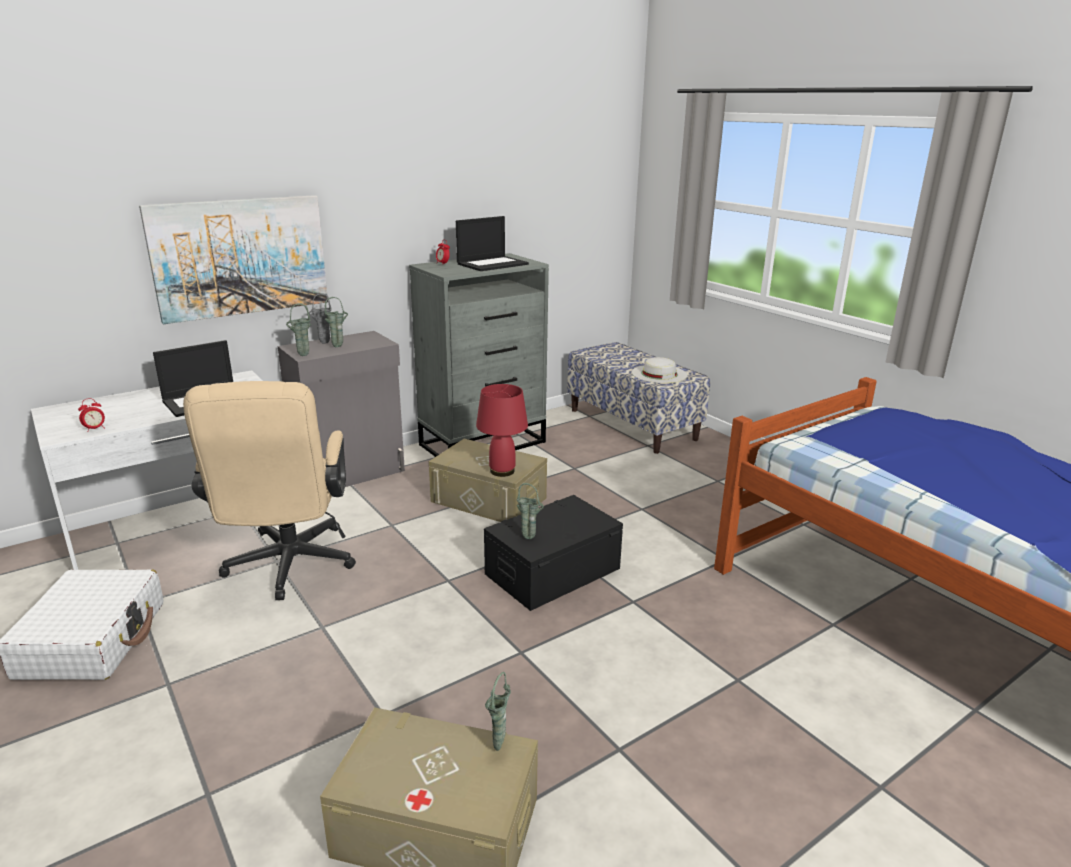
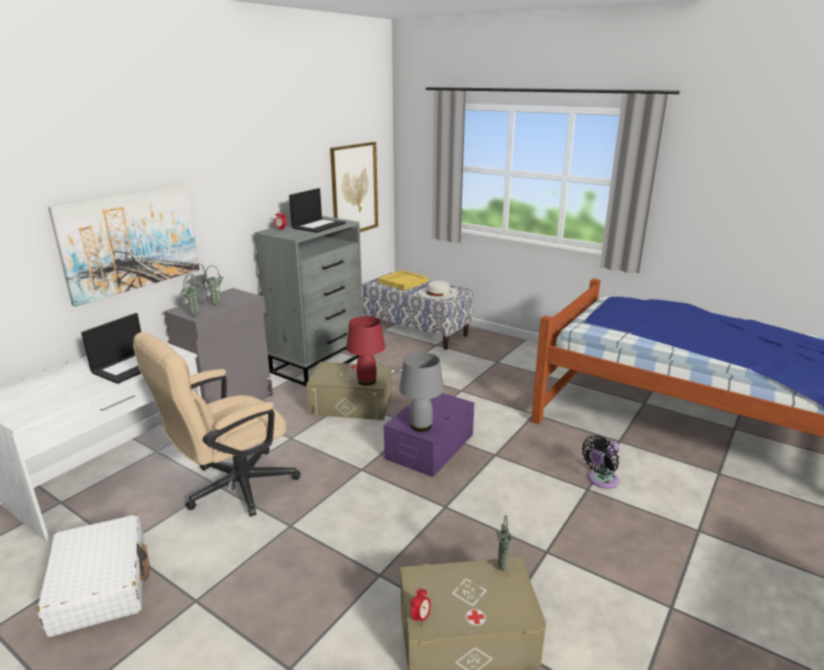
camera: 20 degrees left, 0 degrees up
(95, 429) = (51, 406): alarm clock -> alarm clock (420, 617)
(288, 568) = (231, 488): beige office chair -> beige office chair turned 75 degrees clockwise
(530, 539) = (421, 426): green vase -> grey table lamp
(552, 571) = (430, 446): black storage box -> purple storage box
(568, 224) = (354, 189): none -> picture
(622, 355) = (403, 282): none -> yellow tray
(767, 673) = (601, 480): none -> black fan

